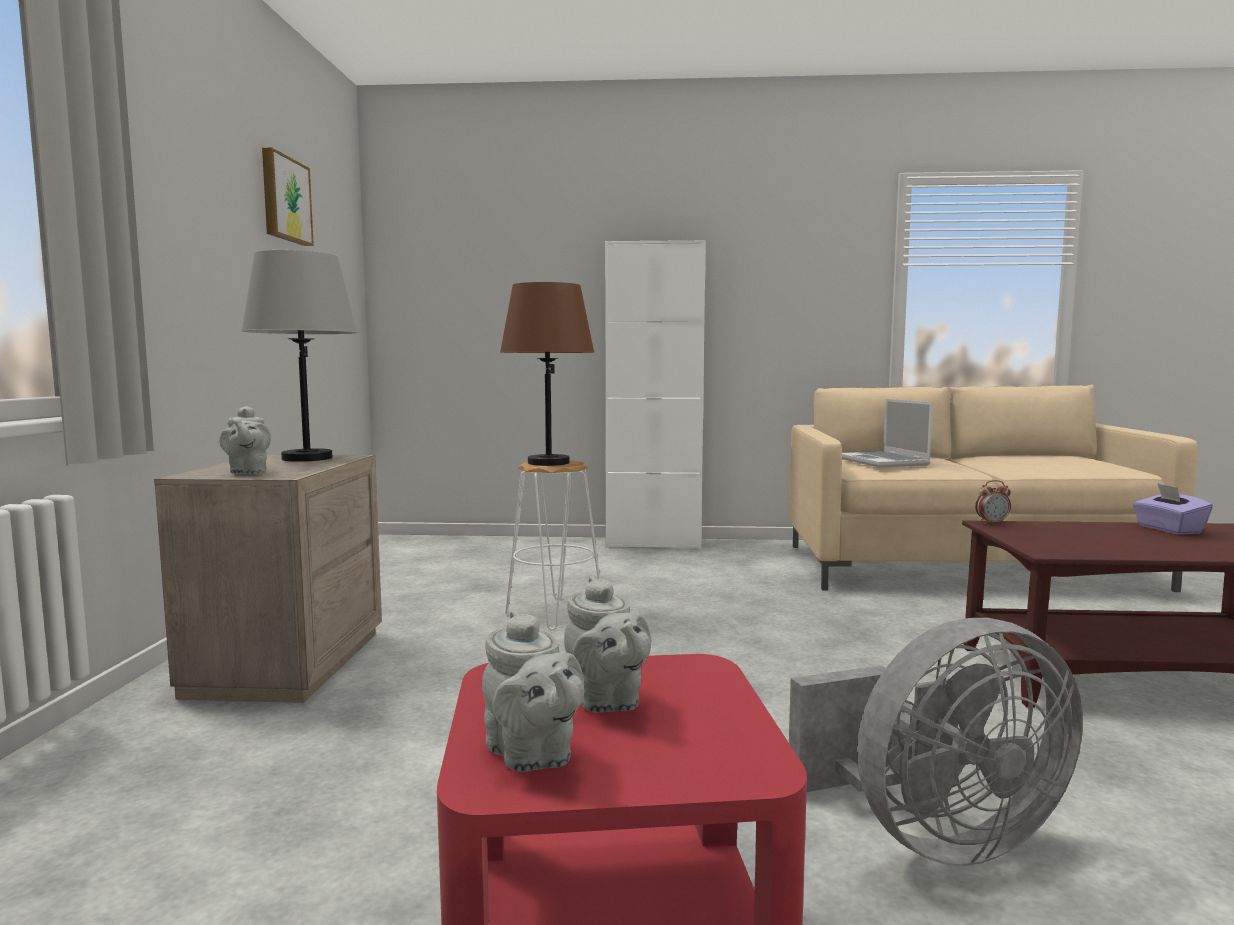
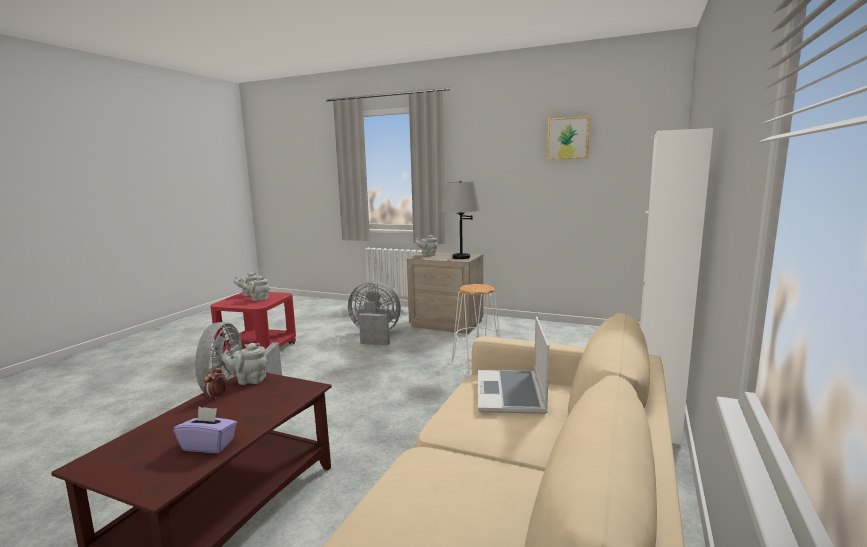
camera: 110 degrees right, 5 degrees up
(390, 739) = (375, 336): none -> grey fan
(549, 463) = (477, 286): brown table lamp -> none
(883, 462) = (511, 394): laptop -> laptop turned 90 degrees counterclockwise
(992, 523) = (312, 389): alarm clock -> alarm clock (217, 396)
(1054, 548) = (249, 380): none -> grey teapot

